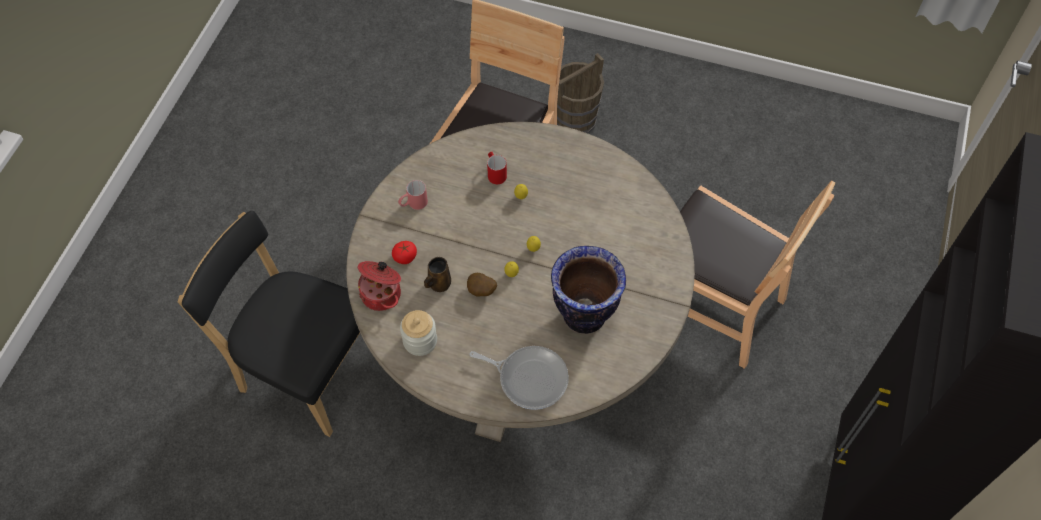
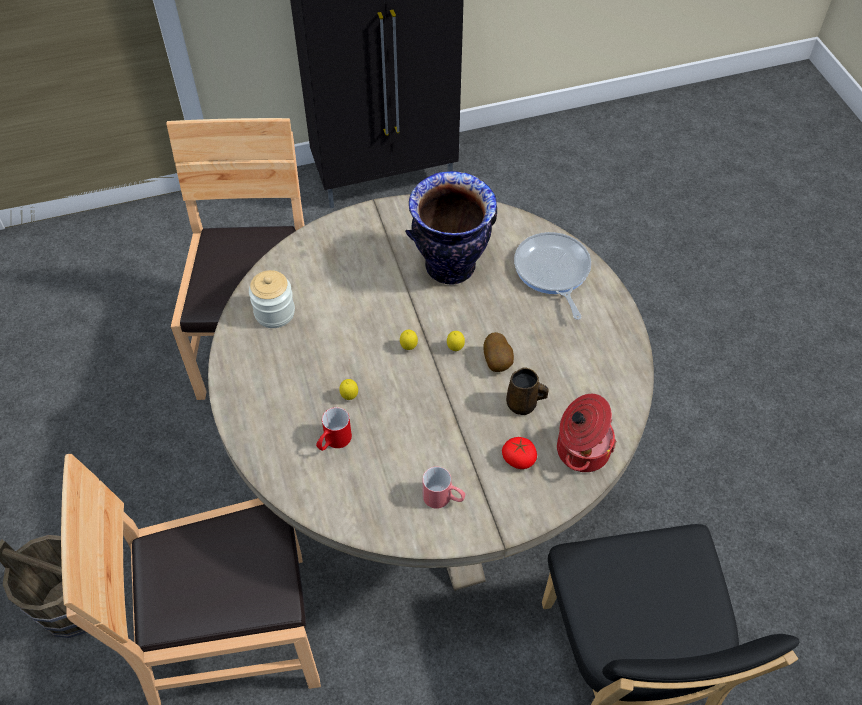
camera: 125 degrees left, 5 degrees down
(420, 341) = (599, 379): jar -> jar (274, 313)

